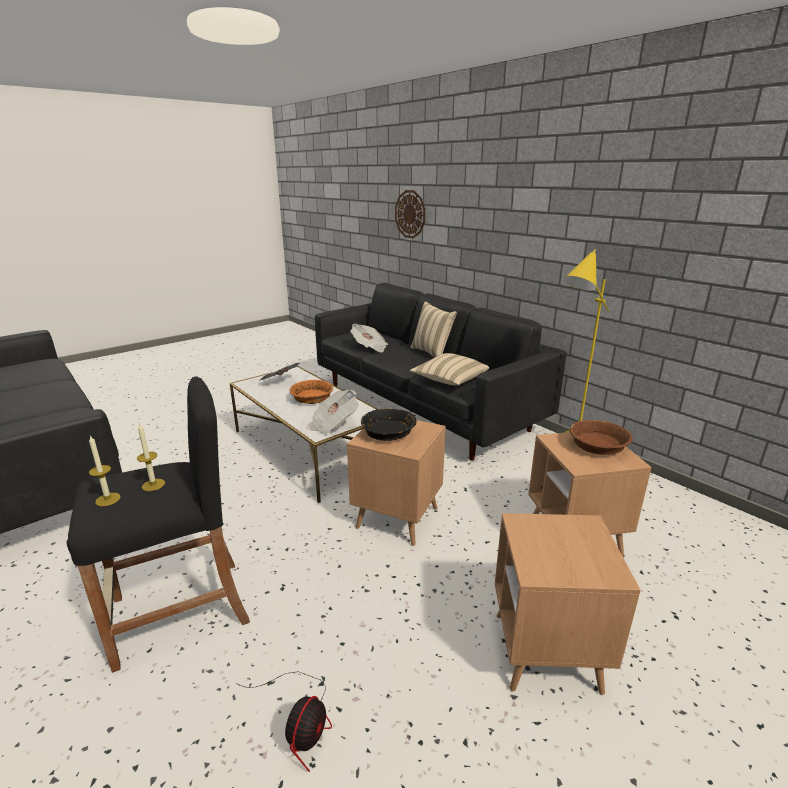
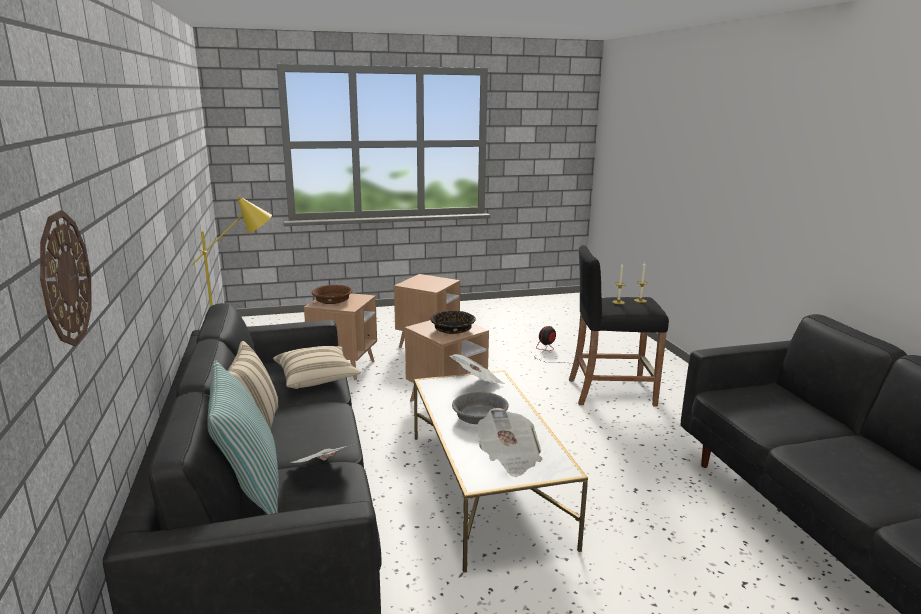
camera: 155 degrees left, 5 degrees down
(312, 399) = (480, 417): orange bowl -> grey bowl
(393, 339) = (249, 488): none -> pillow

